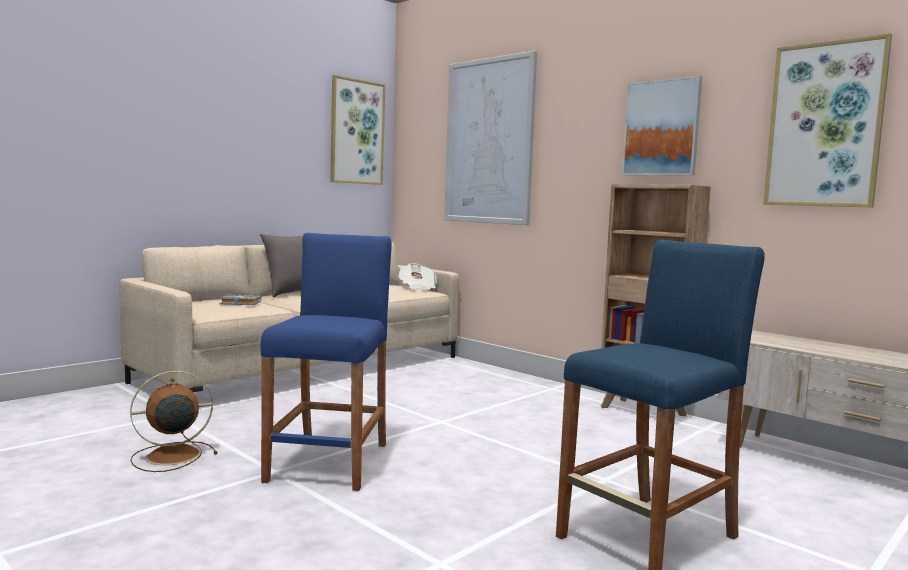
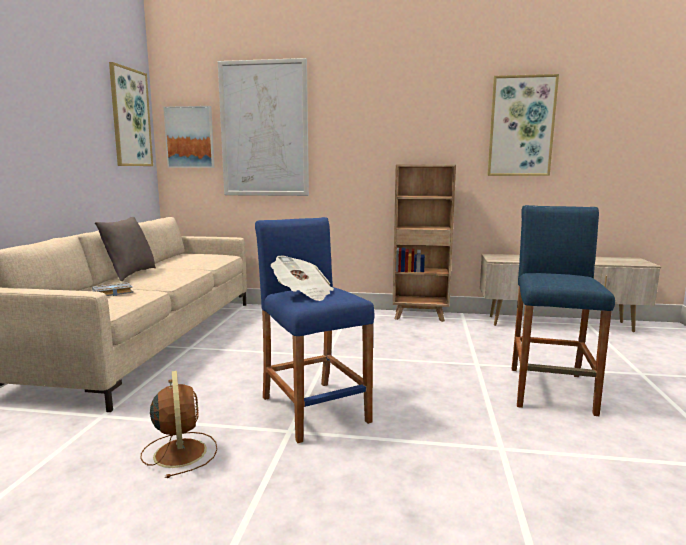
camera: 35 degrees left, 5 degrees up
(170, 456) = (180, 452): brown fan -> brown fan turned 135 degrees clockwise
(417, 288) = (213, 254): newspaper -> newspaper (303, 294)
(661, 128) = (415, 124): picture -> picture (190, 137)

